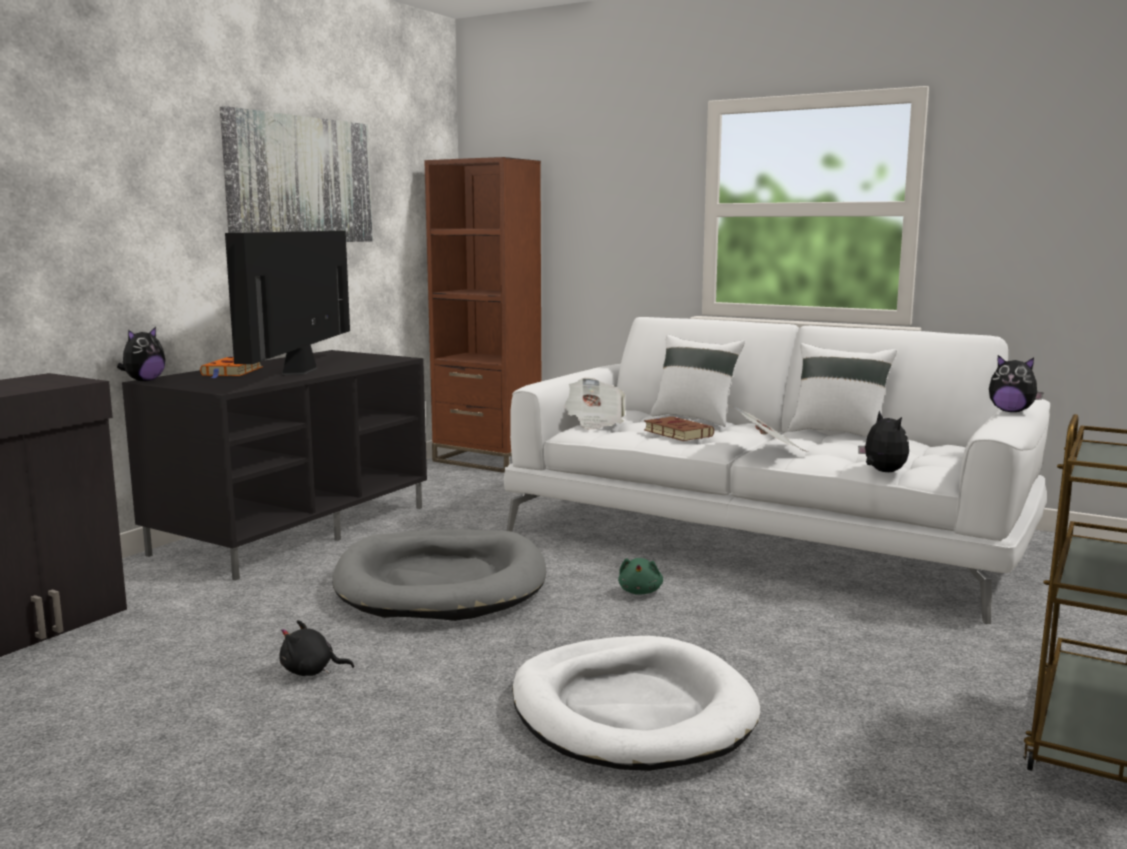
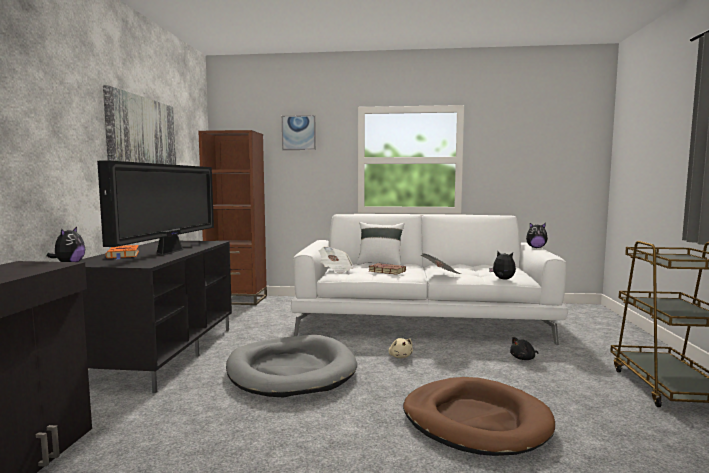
camera: 25 degrees left, 5 degrees down
(299, 371) = (170, 252): television -> television turned 150 degrees counterclockwise
(311, 671) = (275, 441): black plush toy -> black plush toy (523, 358)
(601, 157) = (298, 133): none -> picture
(631, 711) = (475, 421): white dog bed -> brown dog bed
(640, 591) = (400, 356): green plush toy -> beige plush toy
(838, 433) = (453, 265): white pillow -> none

